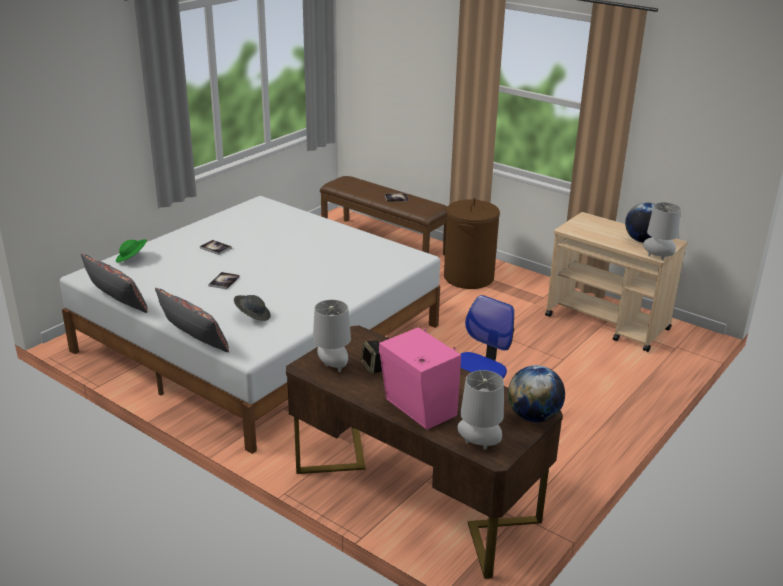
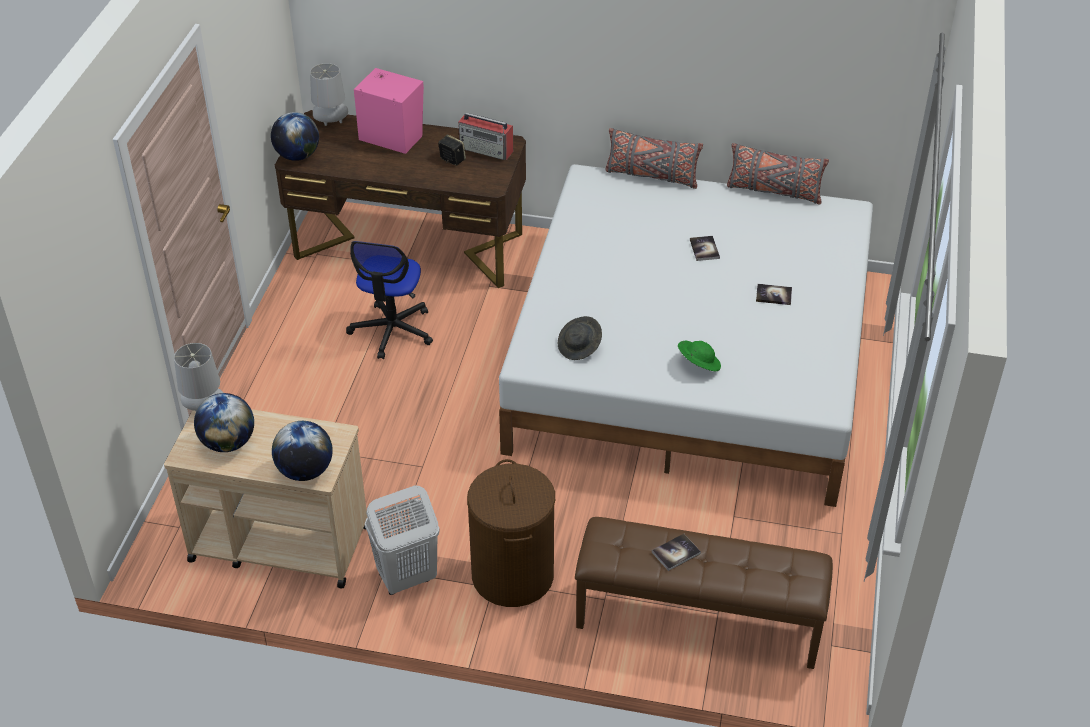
camera: 155 degrees right, 15 degrees up
(132, 259) = (839, 247): green hat -> green hat (698, 364)
(252, 316) = (627, 216): grey hat -> grey hat (579, 347)
(332, 367) = (486, 149): grey table lamp -> radio
(531, 291) = (406, 578): none -> white laundry basket
(594, 221) = (305, 471): none -> globe

